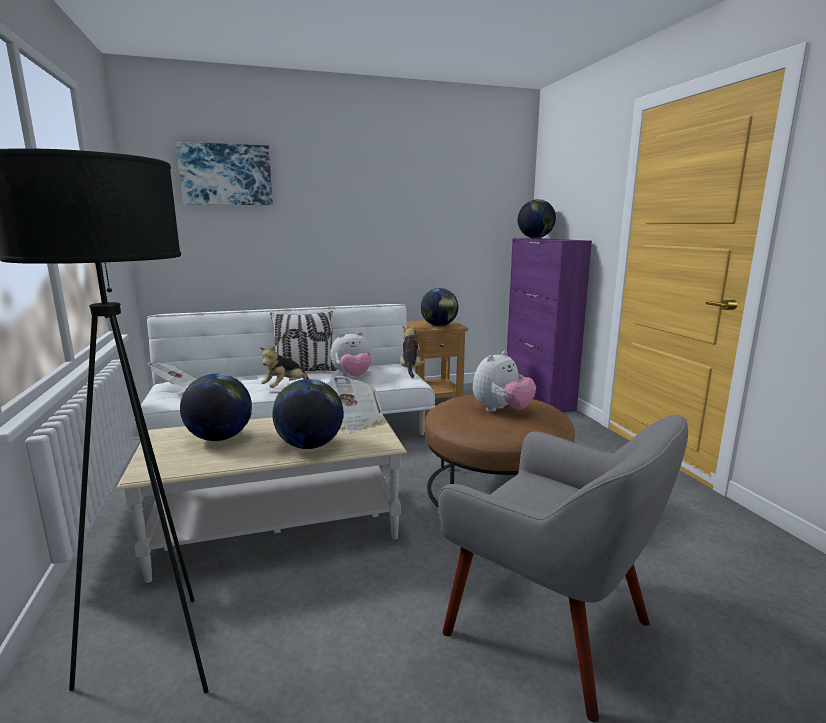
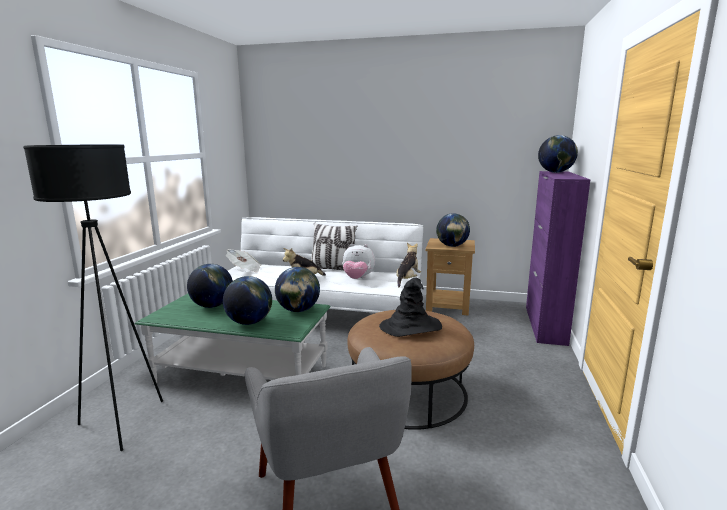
camera: 30 degrees right, 0 degrees up
(226, 175) = (304, 120): picture -> none
(278, 528) = (242, 374): beige coffee table -> green coffee table
(351, 419) = (298, 310): newspaper -> globe
(501, 410) = (410, 327): plush toy -> black hat

